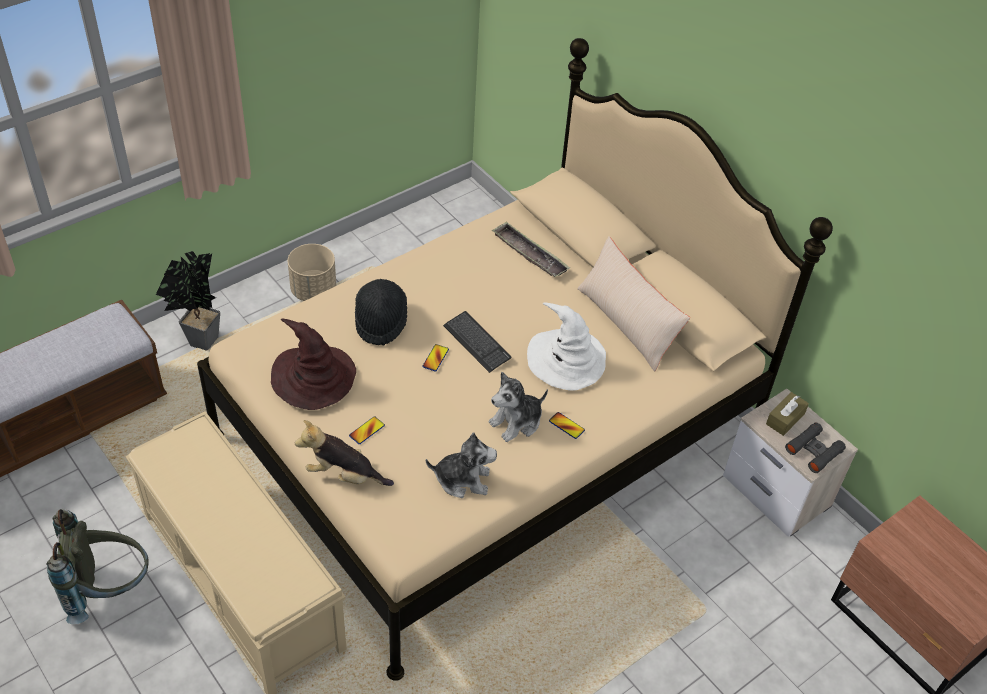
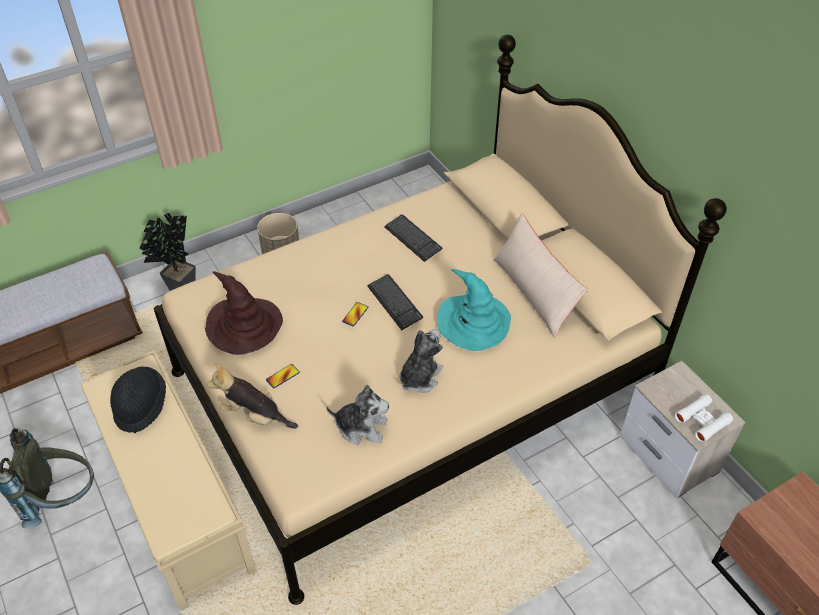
camera: 10 degrees right, 0 degrees up
(380, 321) = (312, 279): black hat -> black hat (141, 406)
(485, 269) = (413, 239): none -> keyboard
(517, 422) = (419, 377): plush toy -> plush toy turned 150 degrees clockwise
(529, 254) = (454, 227): tray -> none
(566, 426) = (465, 383): phone -> none
(567, 360) = (474, 323): white hat -> turquoise hat
(785, 419) = (677, 389): brown tissue box -> none
(814, 451) = (702, 421): black binoculars -> white binoculars

